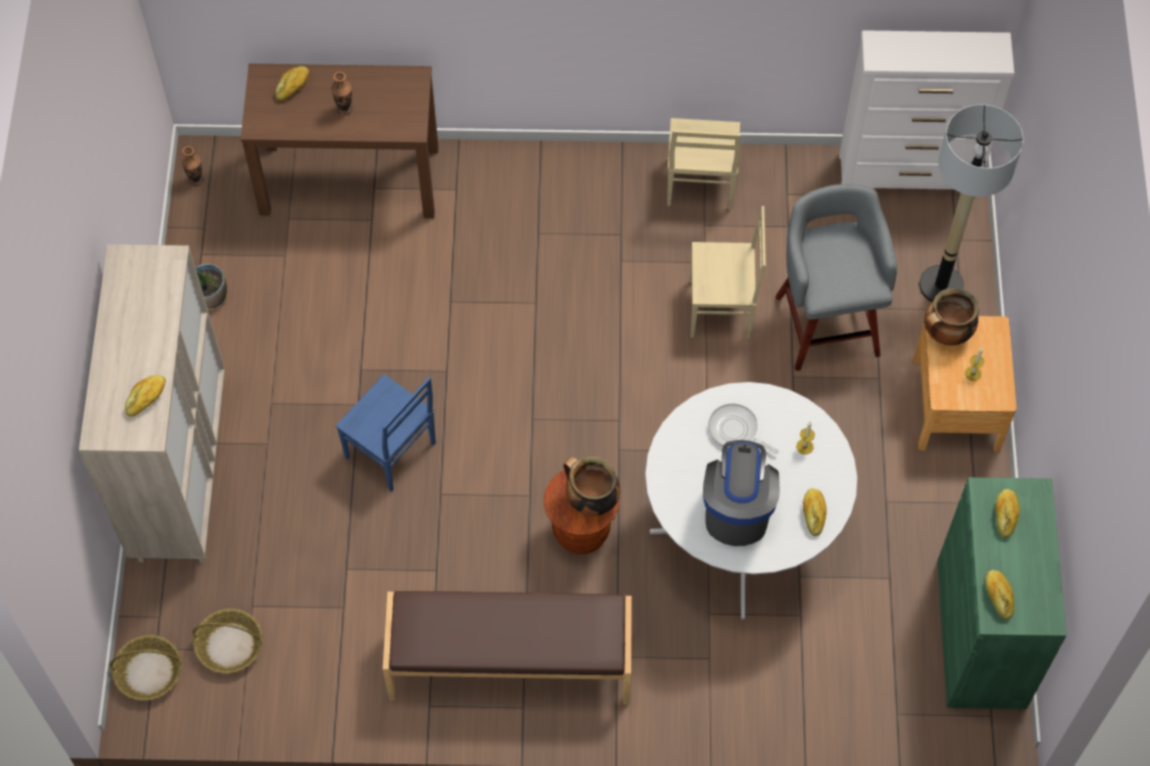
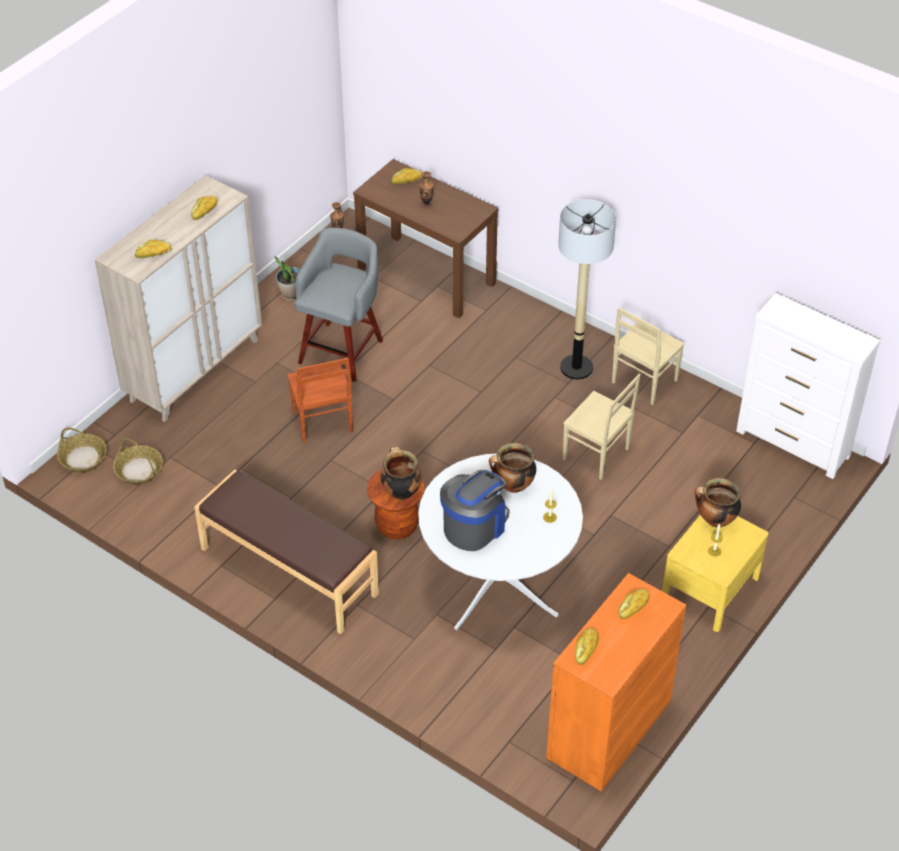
camera: 35 degrees right, 15 degrees down
(391, 452) = (321, 423): blue chair -> brown chair
(736, 431) = (512, 486): frying pan -> cooking pot
(813, 514) = (521, 556): bread -> bread (205, 211)
(826, 322) = (661, 497): grey stool -> grey stool (342, 350)
(941, 285) = (760, 517): floor lamp -> floor lamp (576, 368)
(956, 404) = (710, 589): brown nightstand -> yellow nightstand
(981, 633) = (609, 729): green cabinet -> orange cabinet

